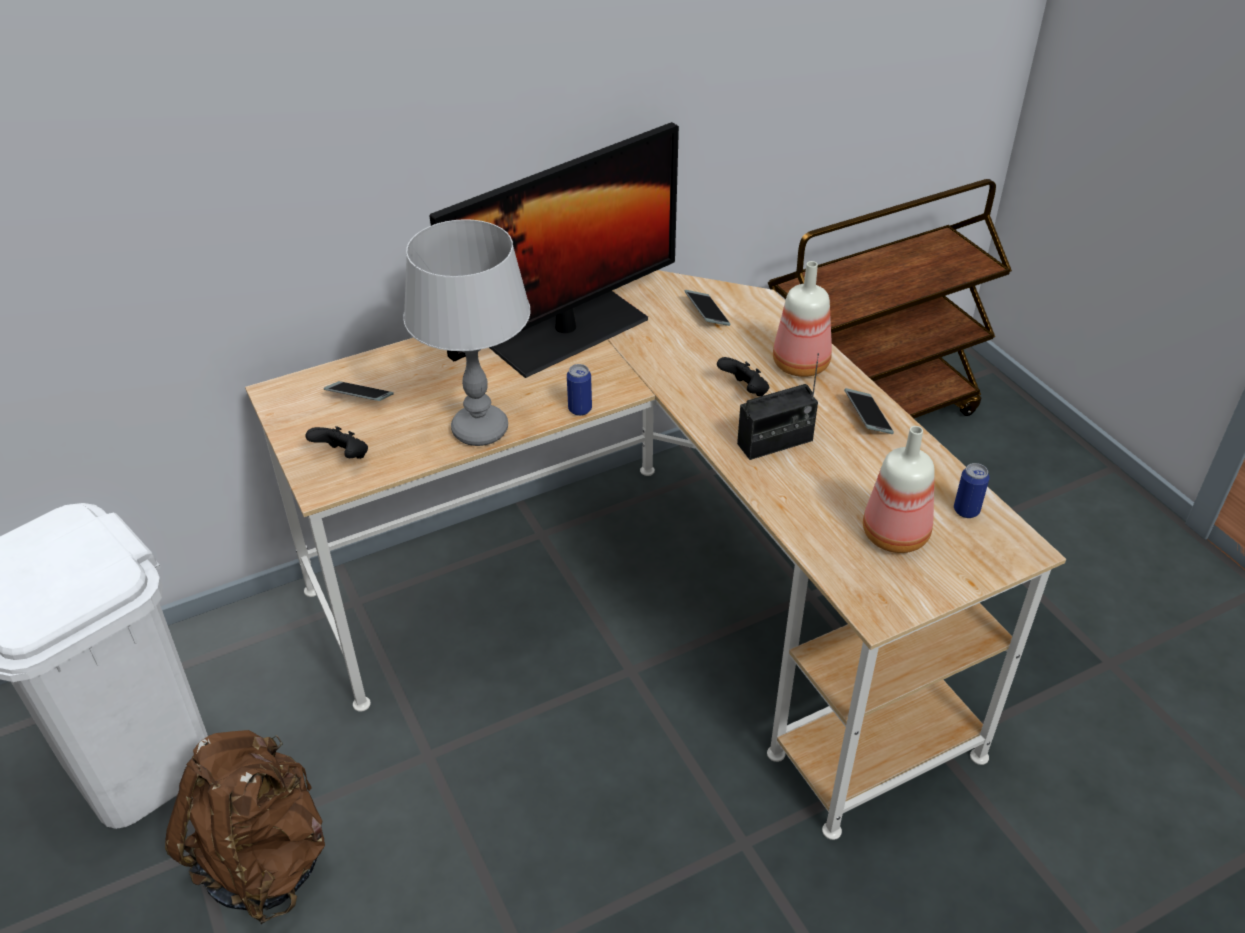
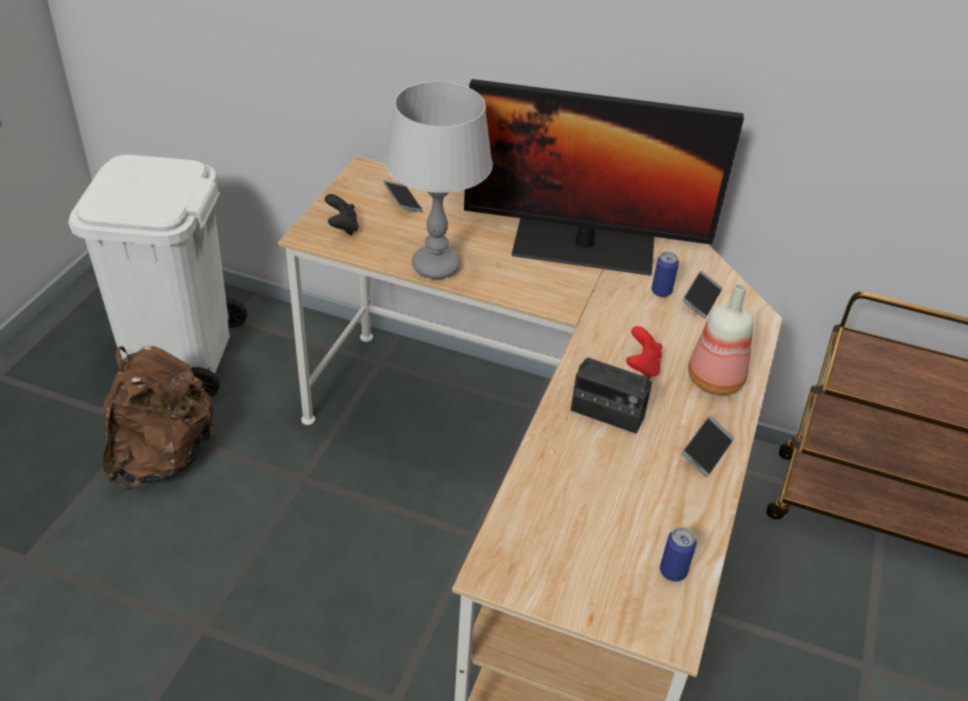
camera: 45 degrees right, 0 degrees up
(580, 409) = (513, 297): can -> can (661, 291)
(744, 391) = (642, 366): black game controller -> red game controller
(896, 534) = (591, 540): bottle -> none

